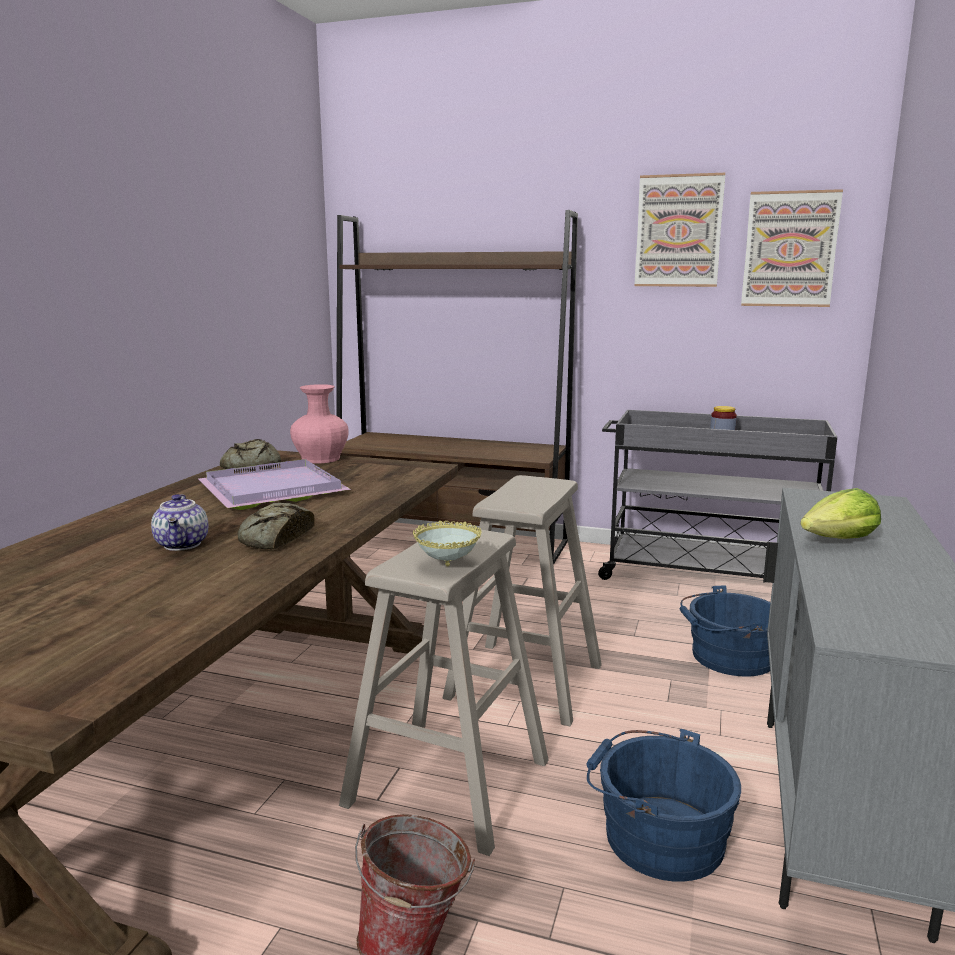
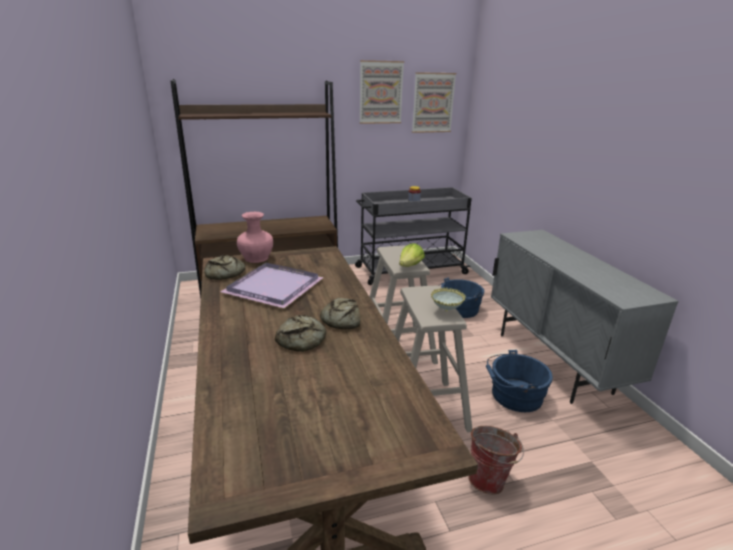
camera: 35 degrees left, 10 degrees up
(183, 545) = (303, 339): teapot -> bread
(839, 540) = (559, 258): lettuce -> lettuce (410, 266)

